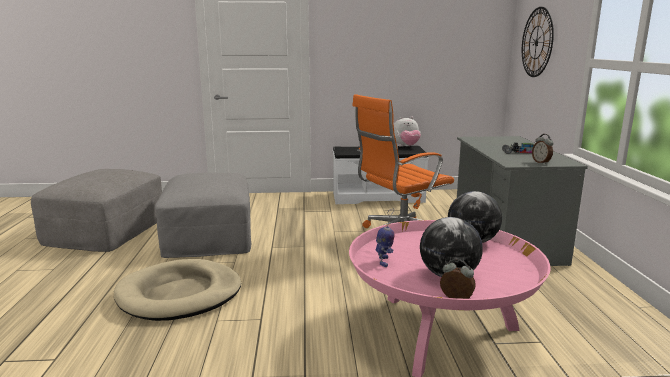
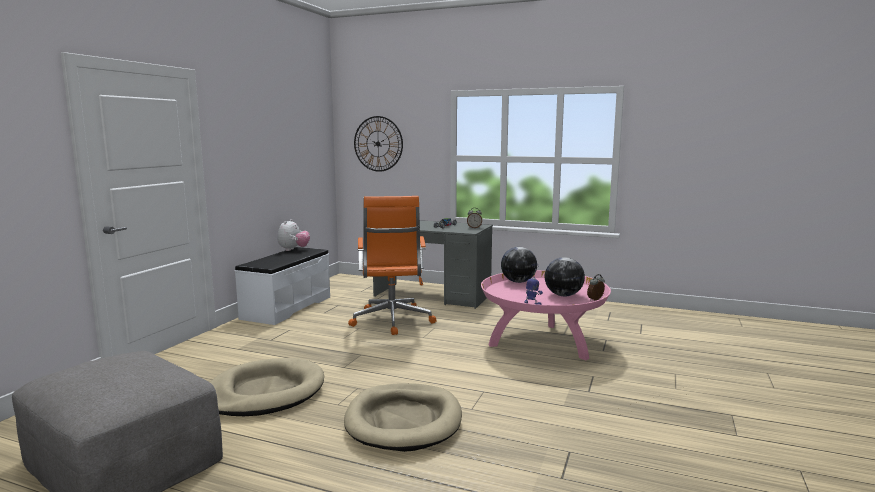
camera: 65 degrees left, 5 degrees down
(208, 235) = (265, 392): grey ottoman -> beige dog bed

